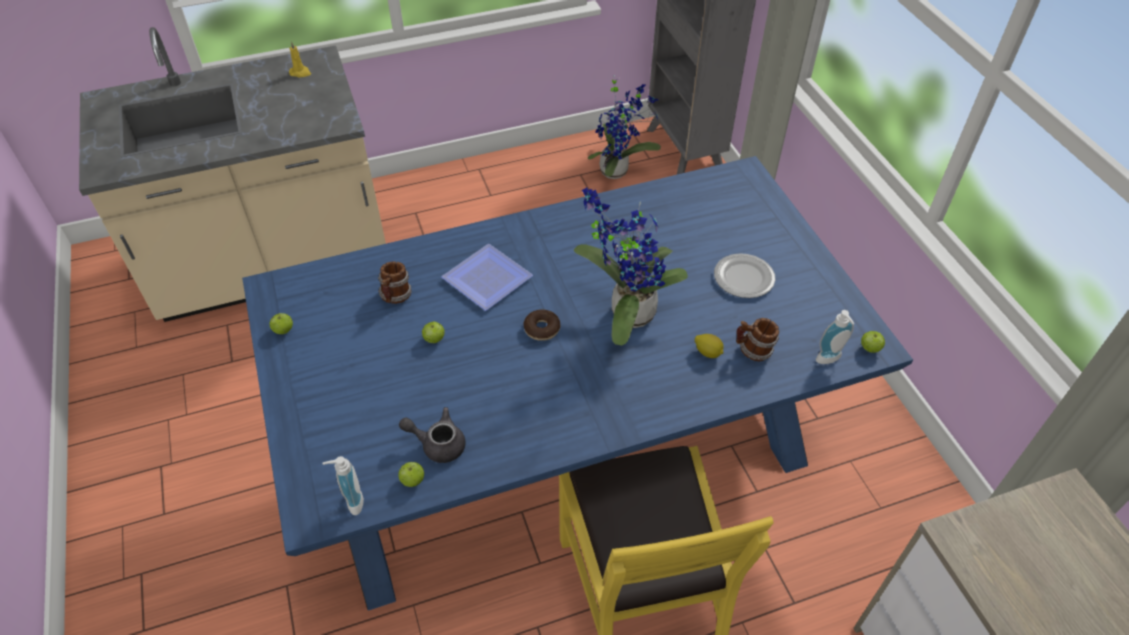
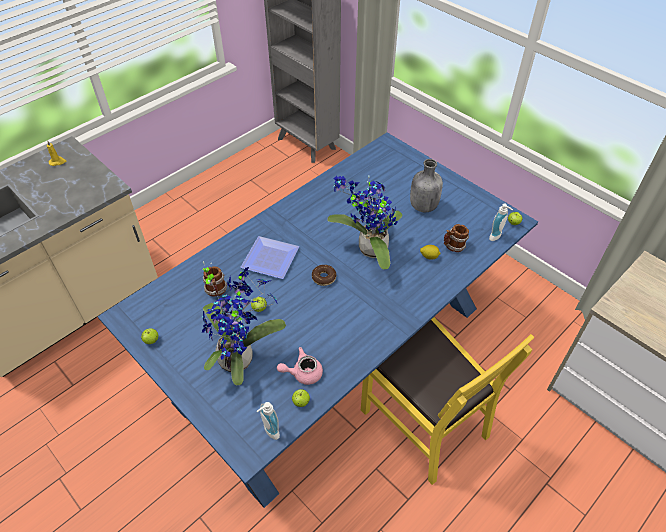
camera: 25 degrees left, 0 degrees up
(438, 444) = (302, 373): grey teapot -> pink teapot
(617, 170) = (273, 170): potted plant -> potted plant (240, 357)
(743, 278) = (422, 206): plate -> grey bottle

